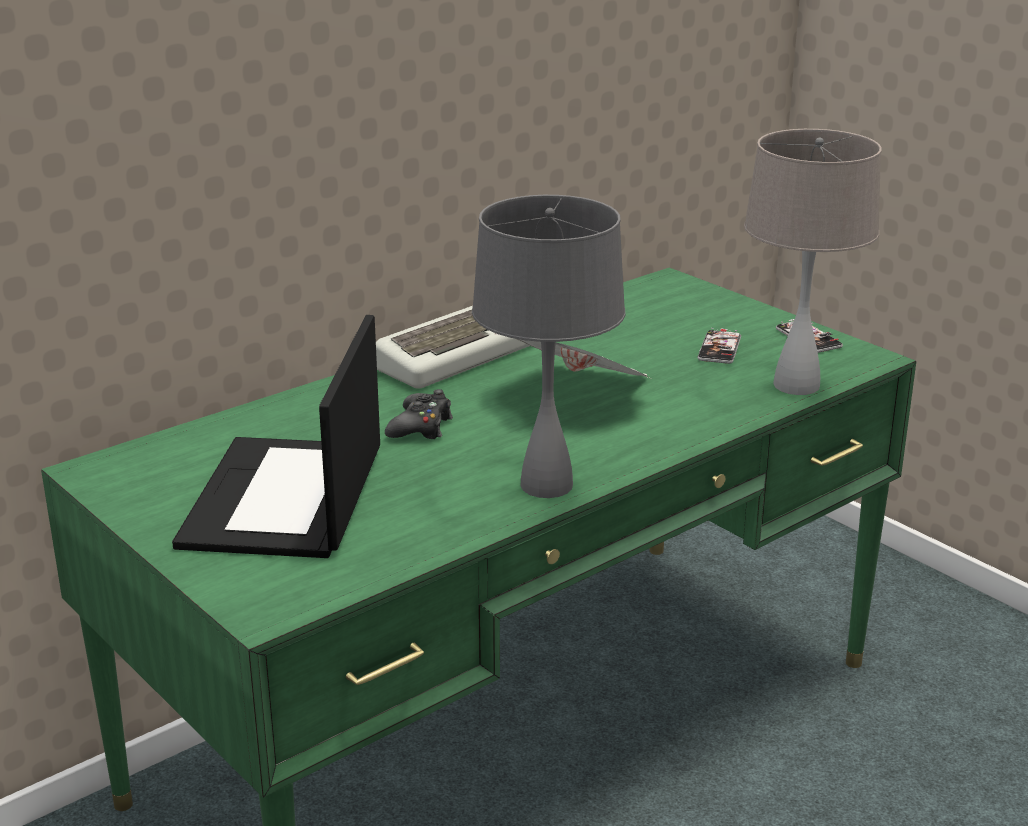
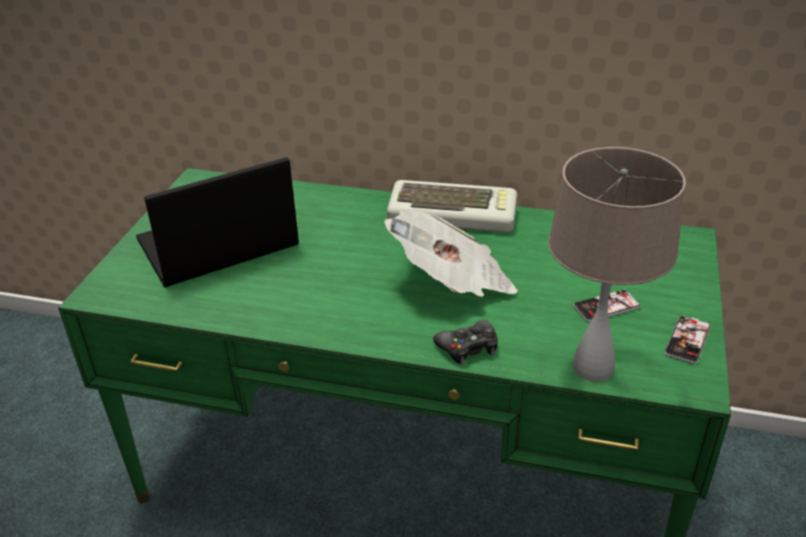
camera: 55 degrees right, 10 degrees up
(420, 427) = (344, 245): black game controller -> black game controller (468, 348)
(546, 486) = (316, 322): grey table lamp -> none

